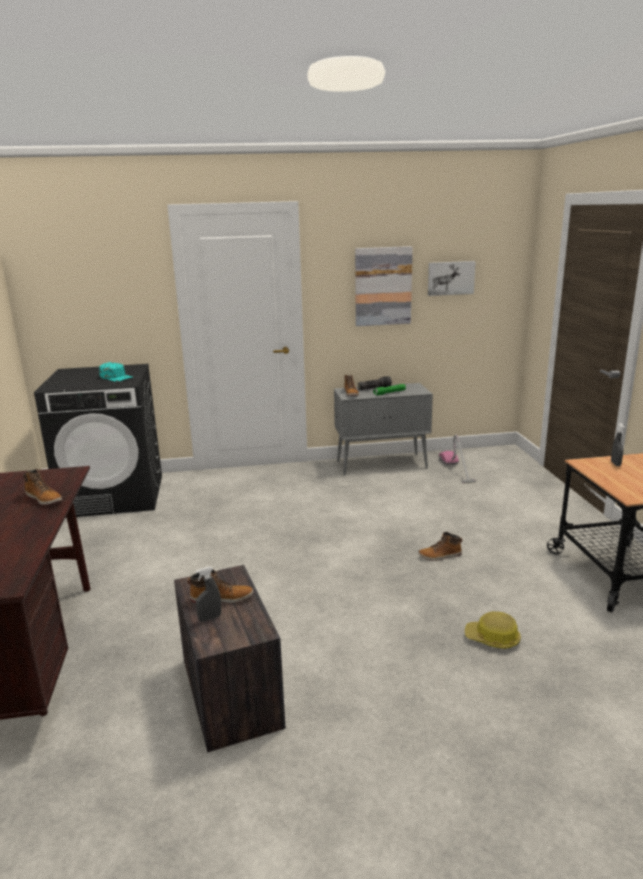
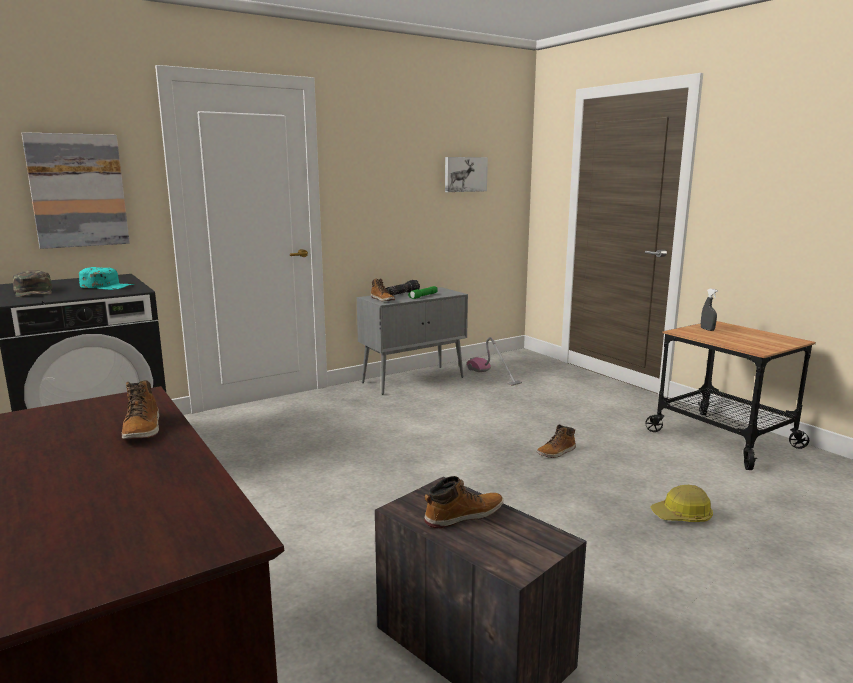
camera: 25 degrees left, 5 degrees down
(44, 499) = (143, 429): boot -> boot turned 60 degrees clockwise
(70, 379) = (34, 292): none -> green cap
(210, 618) = (477, 540): grey spray bottle -> none
(383, 286) = (402, 180): picture -> picture (78, 190)

